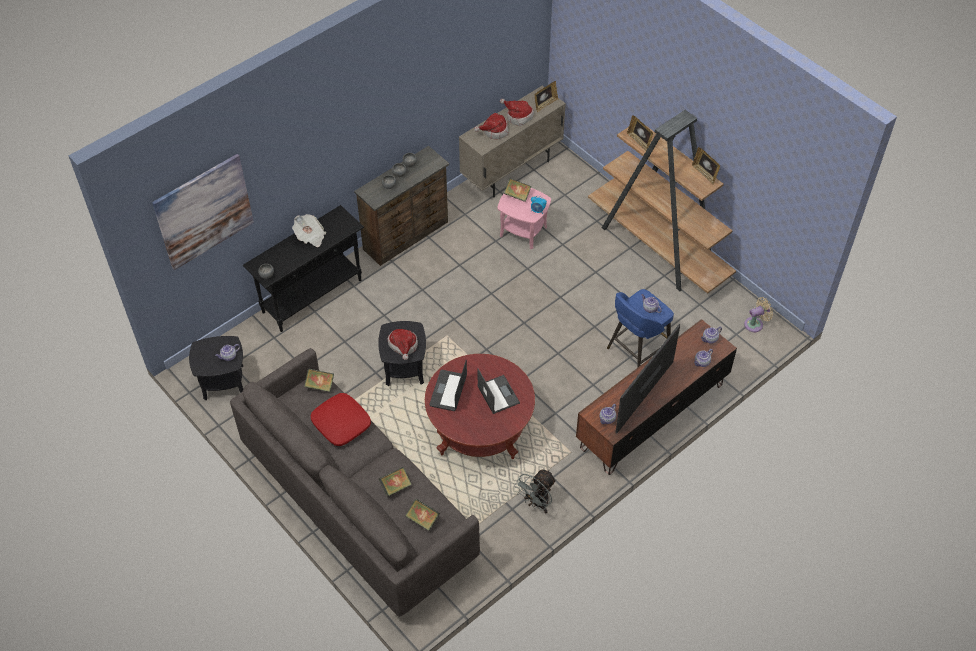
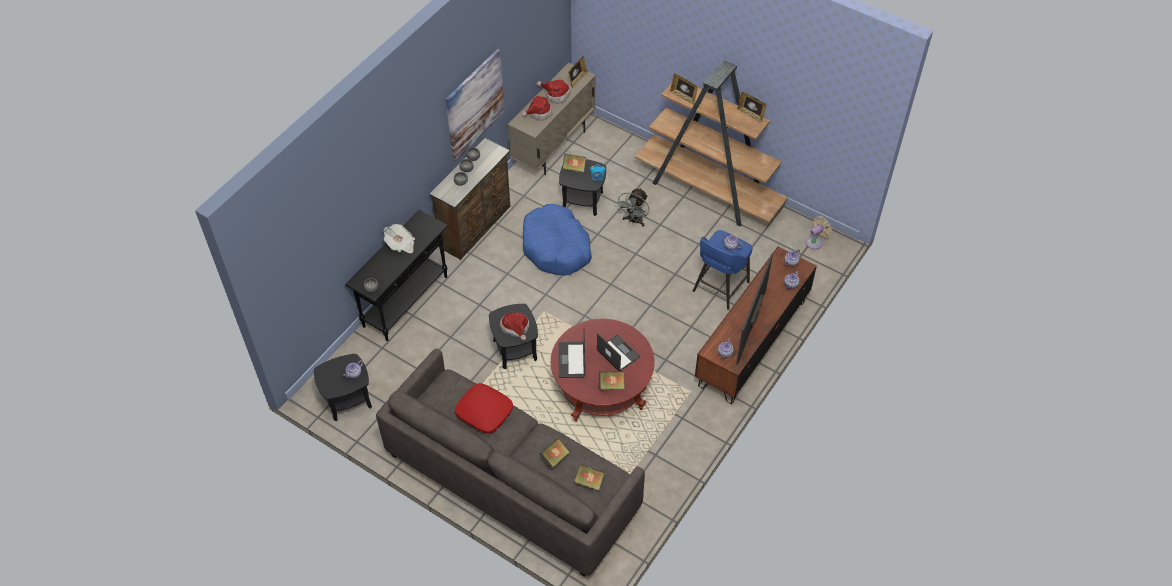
camera: 15 degrees left, 0 degrees up
(204, 211) = (311, 240): picture -> picture (475, 104)
(320, 385) = (452, 381): book -> book (611, 385)
(480, 273) = (556, 247): none -> blue dog bed
(523, 231) = (583, 201): pink side table -> black side table
(536, 503) = (676, 445): grey fan -> grey fan (634, 221)

